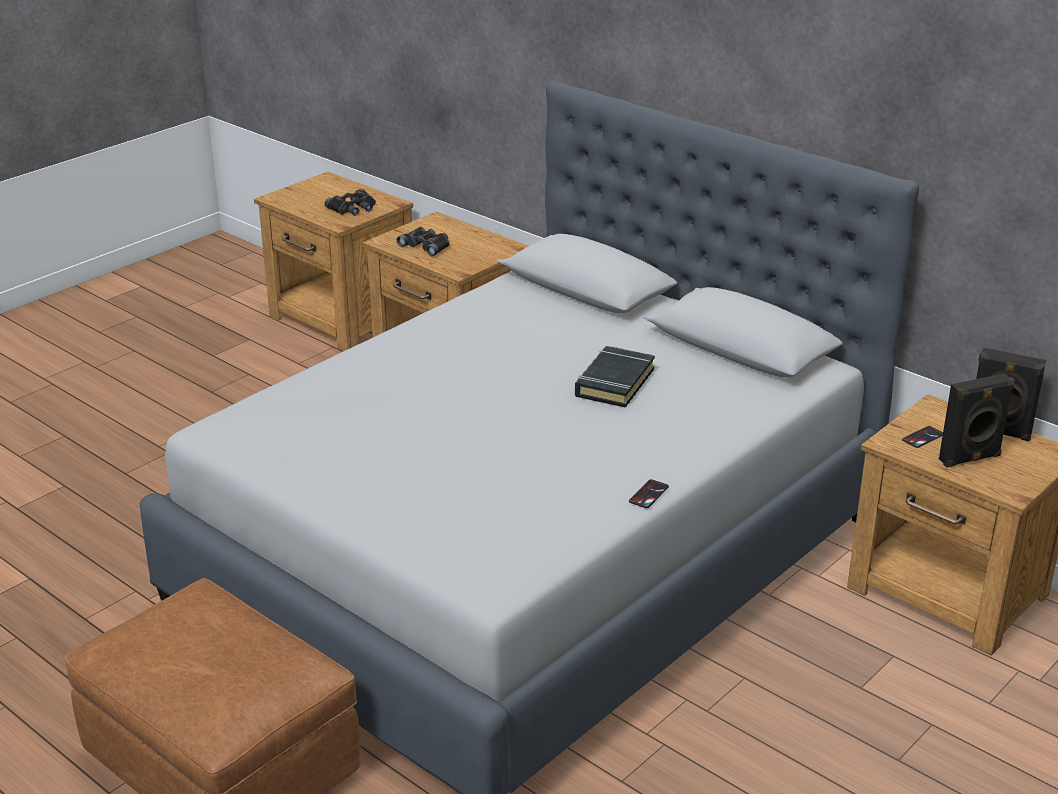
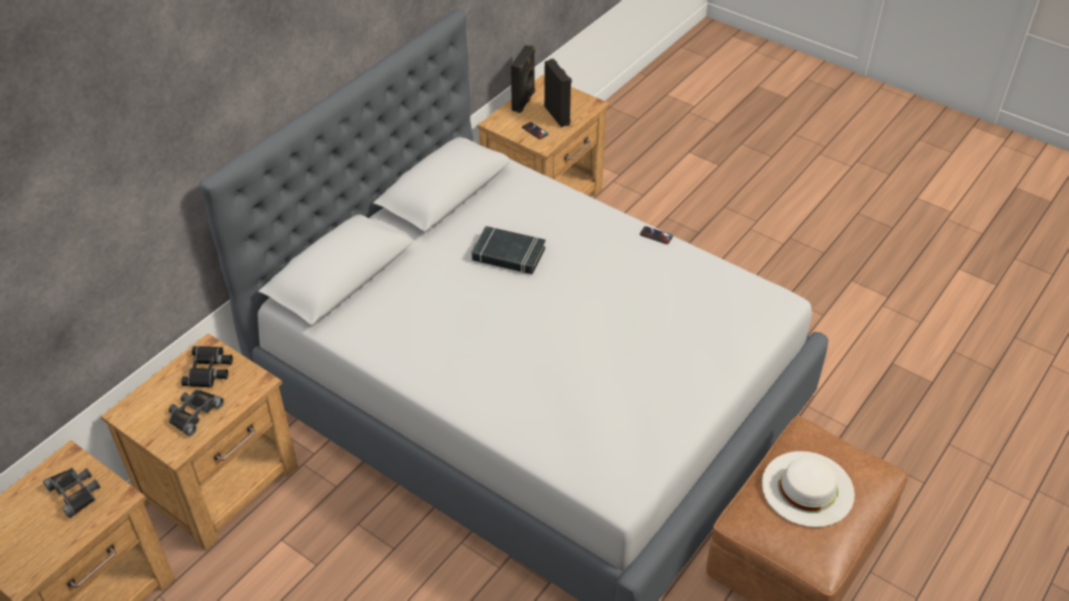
camera: 95 degrees left, 15 degrees up
(213, 646) = (808, 488): none -> white hat
(480, 249) = (209, 370): none -> black binoculars

